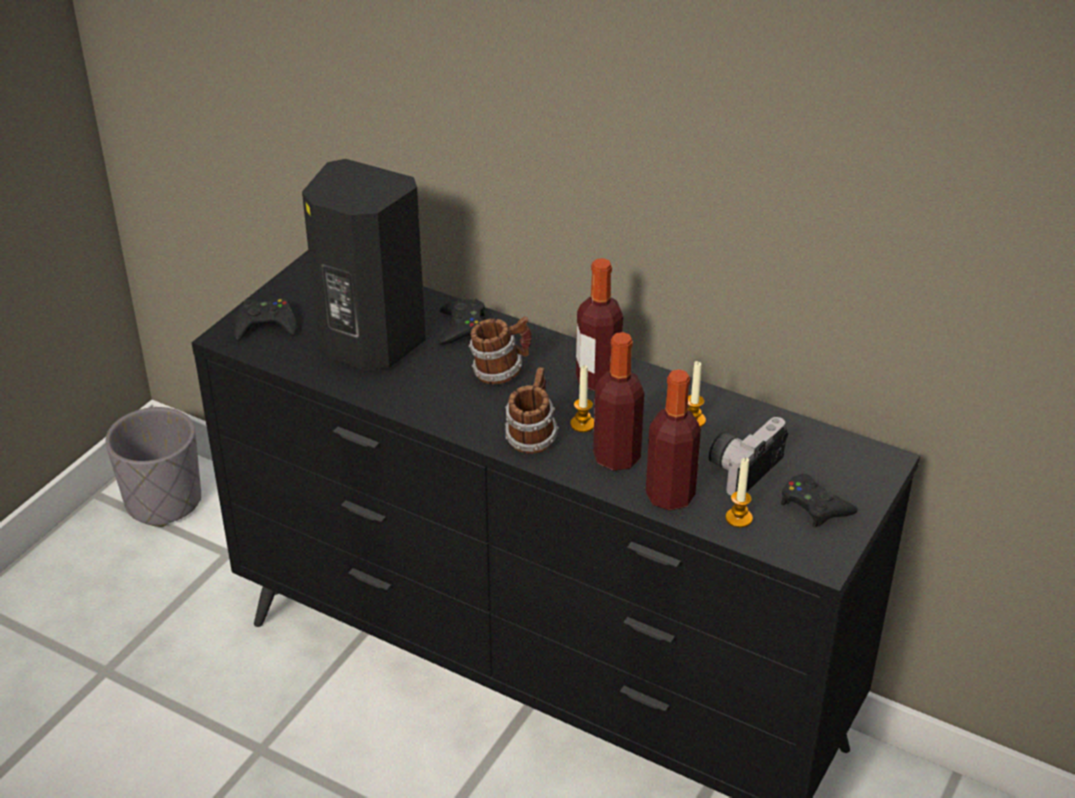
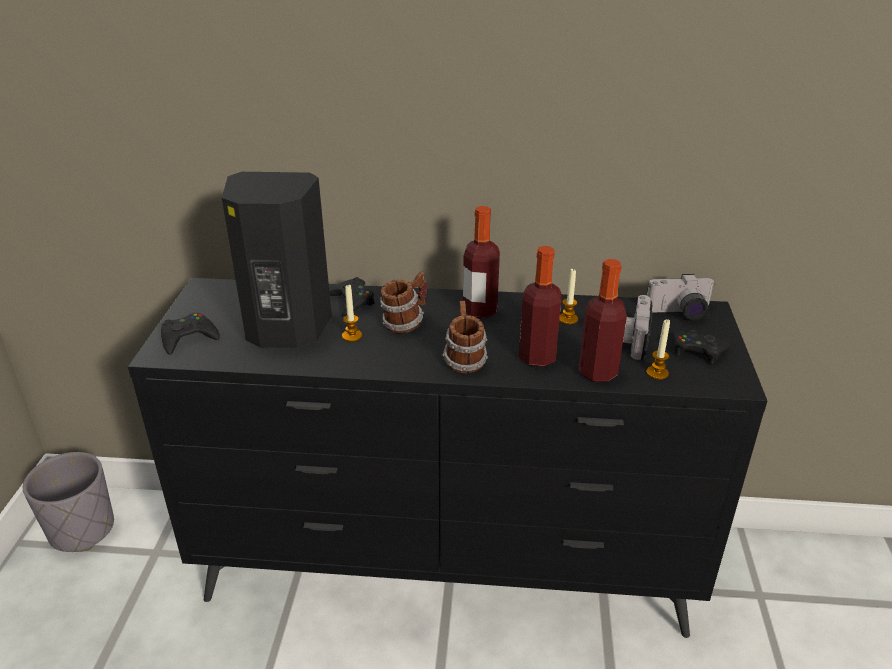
camera: 25 degrees left, 5 degrees down
(582, 424) = (494, 342): candle -> candle (352, 336)
(838, 453) = (679, 313): none -> camera

